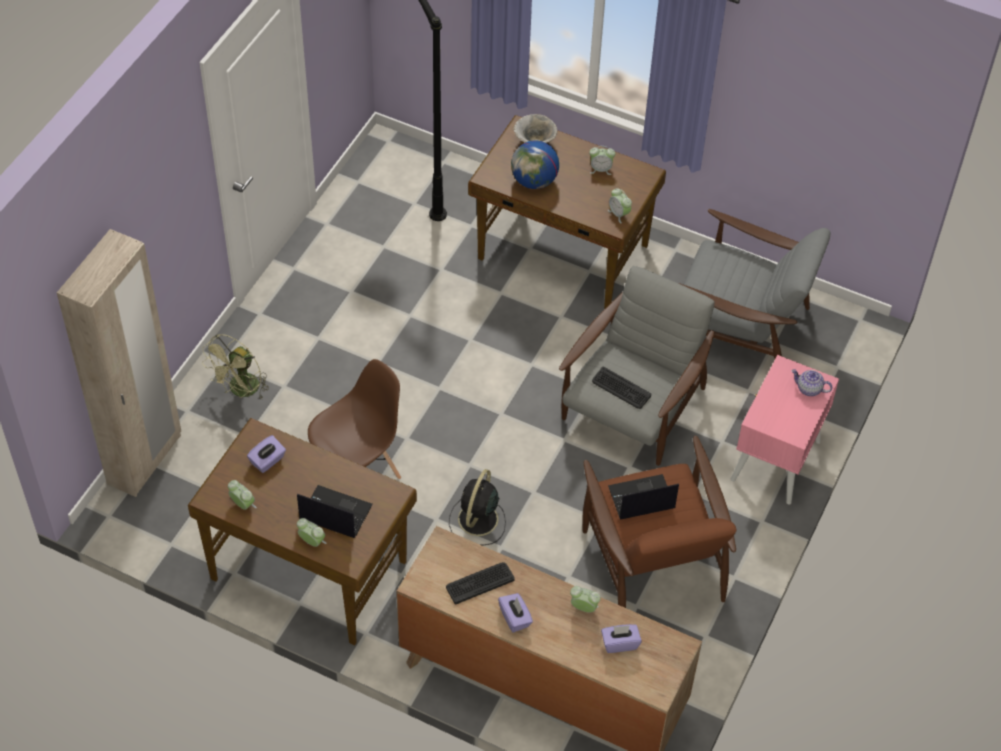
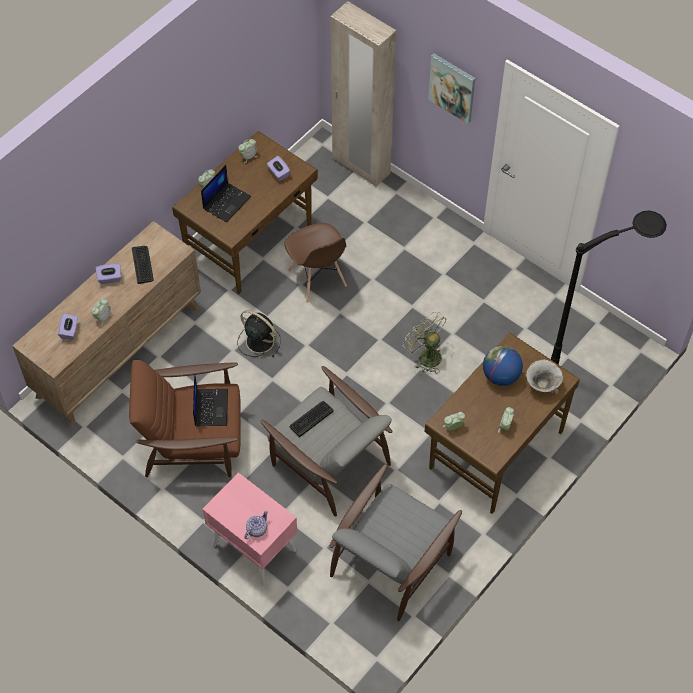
camera: 105 degrees right, 5 degrees up
(171, 193) = (452, 87): none -> picture
(240, 391) = (406, 223): green fan -> green fan (425, 355)

